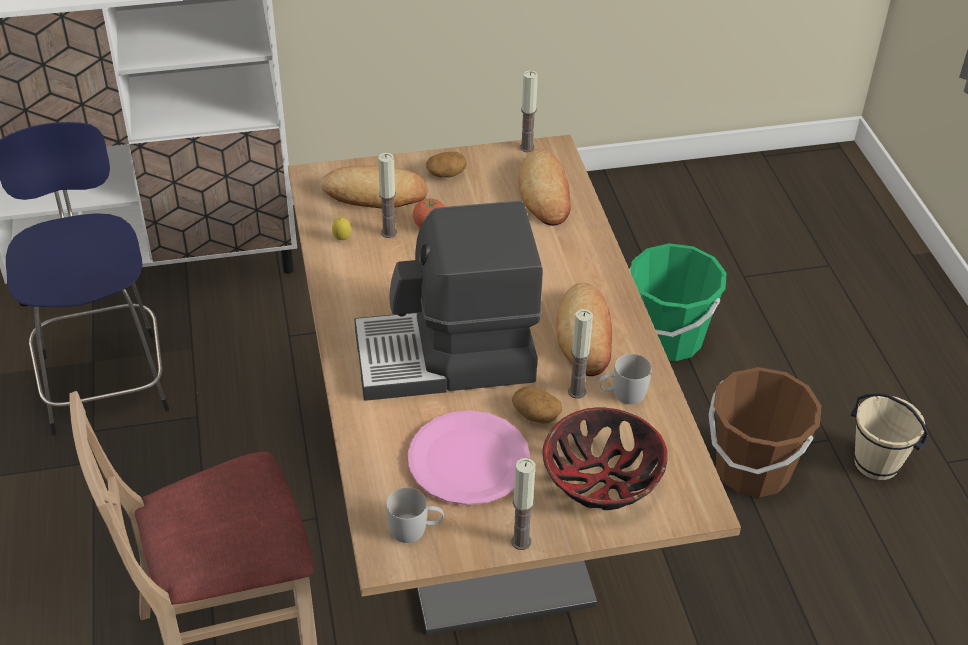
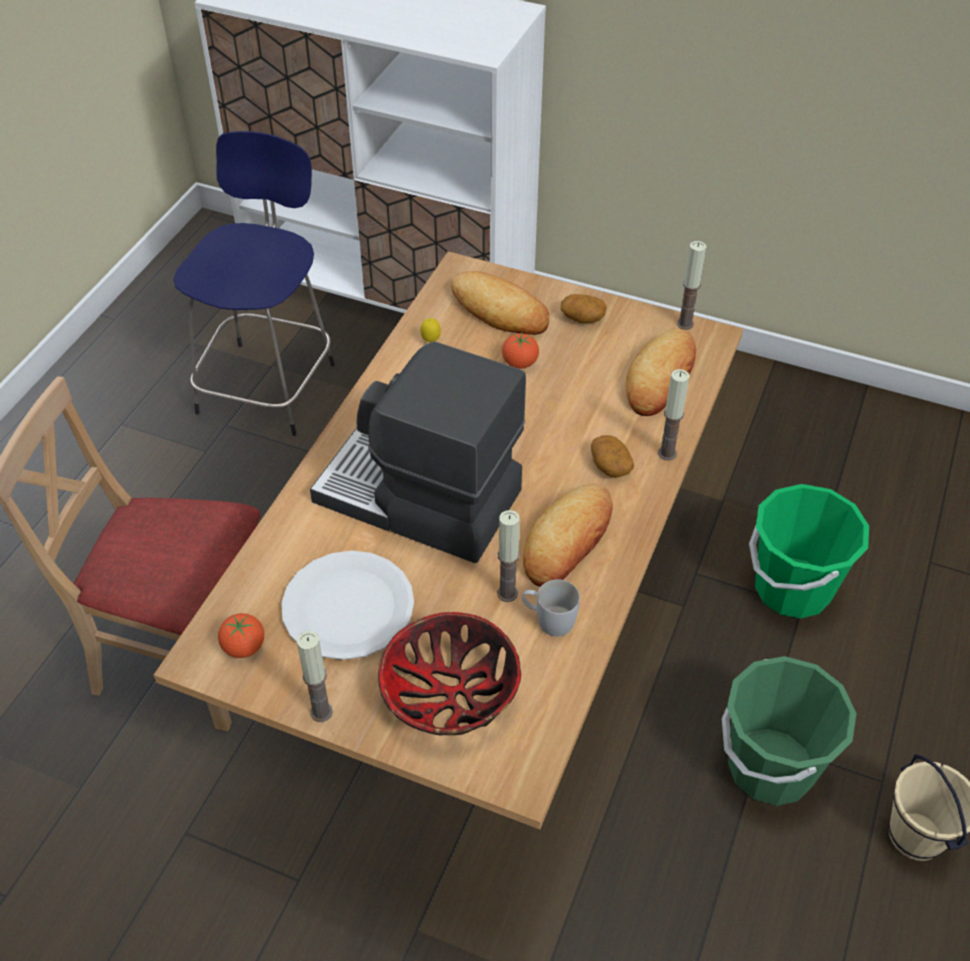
camera: 35 degrees right, 5 degrees up
(389, 233) = (477, 353): candle -> candle (667, 453)
(415, 530) = (244, 647): white mug -> tomato
(469, 460) = (348, 607): pink plate -> white plate
(535, 414) = (448, 595): potato -> potato (610, 465)
(752, 470) = (770, 767): brown bucket -> green bucket

